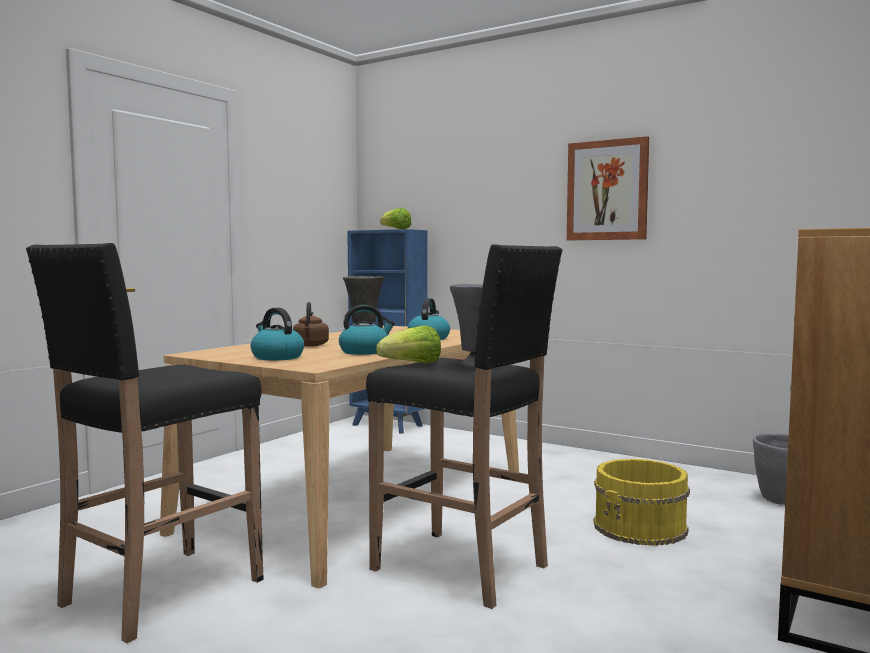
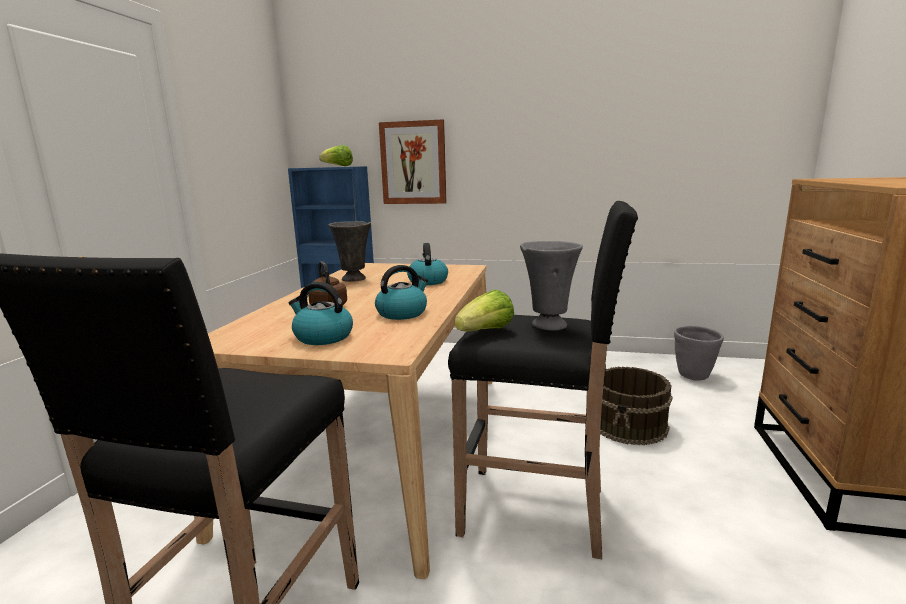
camera: 20 degrees left, 10 degrees up
(607, 190) = (538, 130): picture -> picture (413, 163)
(640, 527) = (629, 425): yellow bucket -> brown bucket

